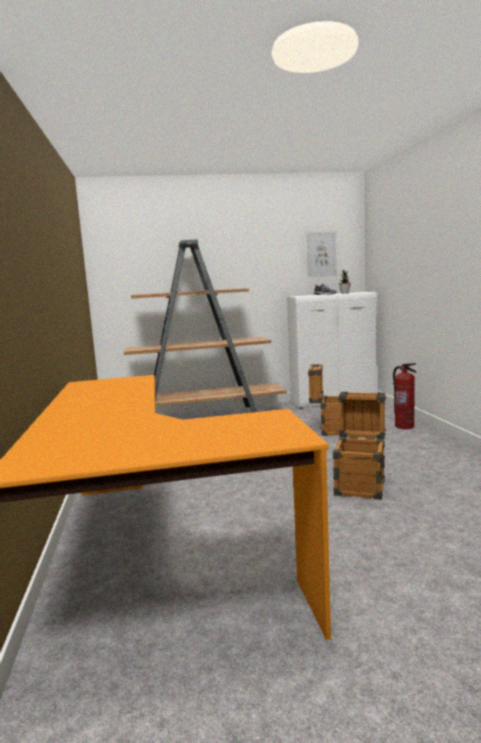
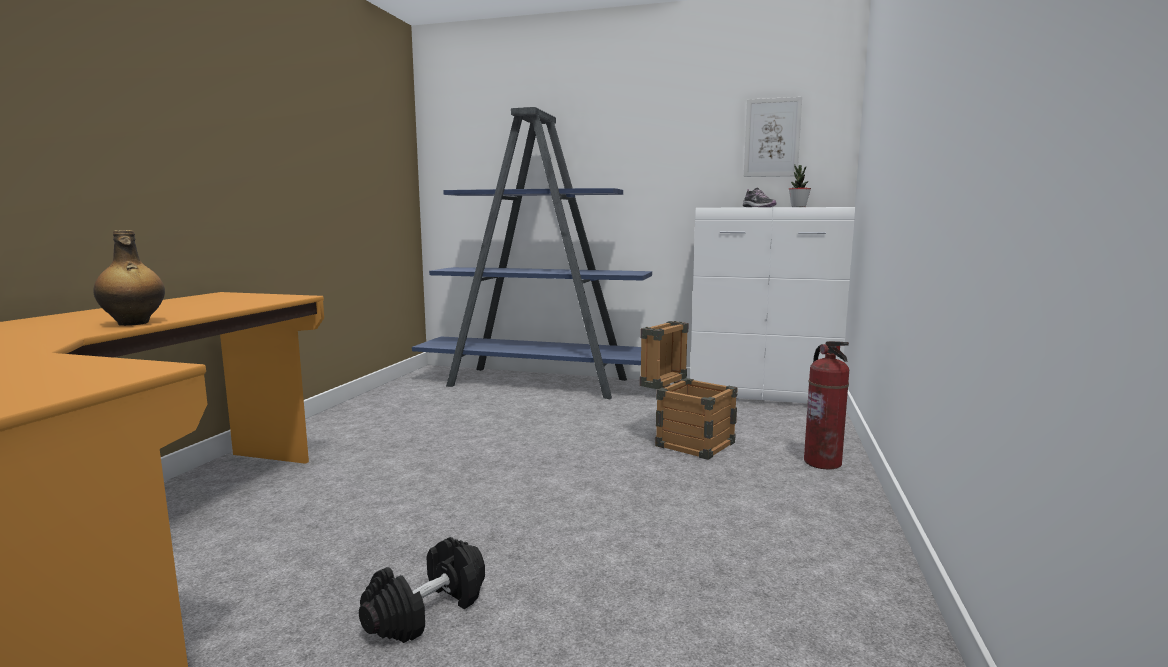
camera: 25 degrees right, 0 degrees up
(137, 403) = (133, 323): none -> bottle
(202, 417) = (541, 383): brown bookcase -> blue bookcase
(338, 523) = (427, 611): none -> black dumbbell
(361, 485) = (578, 550): crate -> none

